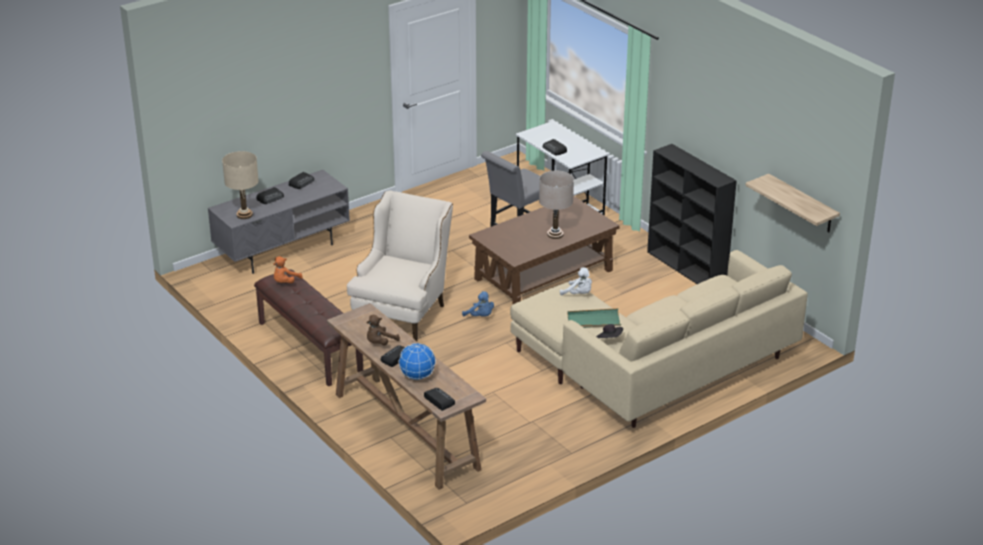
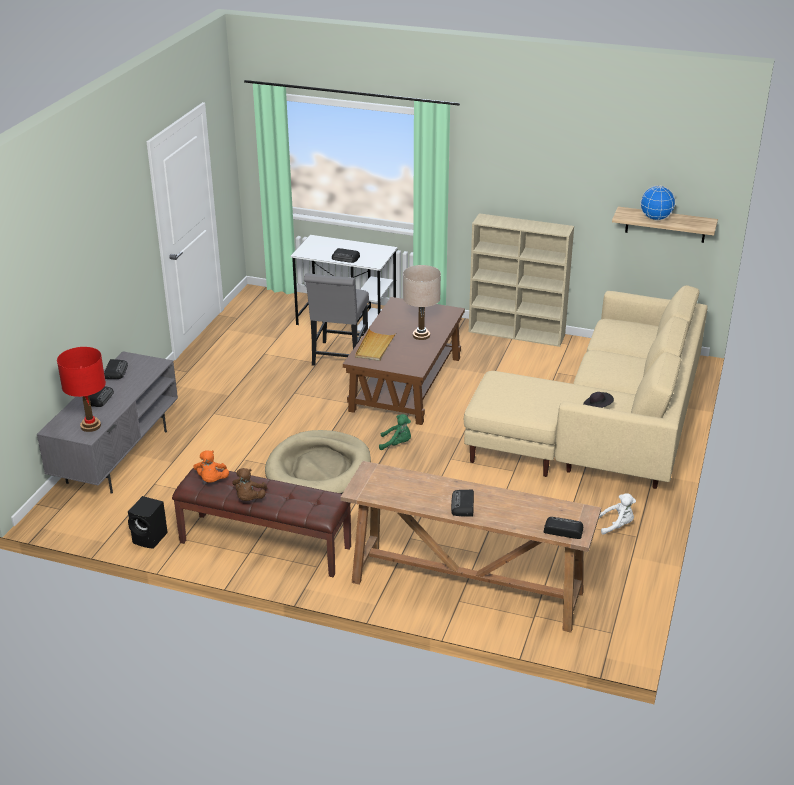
camera: 35 degrees left, 0 degrees up
(244, 215) = (91, 426): beige table lamp -> red table lamp
(245, 313) = (151, 538): none -> black speaker
(380, 343) = (427, 497): brown plush toy -> brown plush toy (249, 498)
(403, 312) = (319, 469): beige armchair -> beige dog bed
(417, 376) = (509, 515): globe -> globe (655, 218)
(480, 316) = (397, 444): blue plush toy -> green plush toy
(508, 231) = (375, 347): none -> beige tray
(578, 294) = (515, 379): white plush toy -> white plush toy (616, 525)
(593, 321) = (561, 398): green tray -> none
(687, 268) = (517, 333): black bookcase -> beige bookcase

